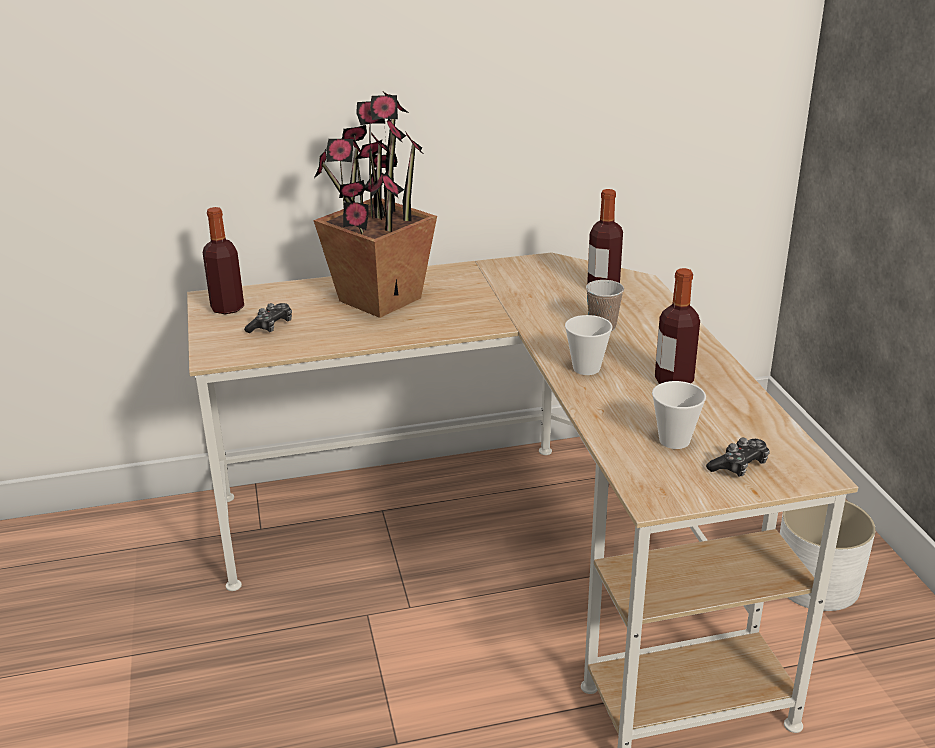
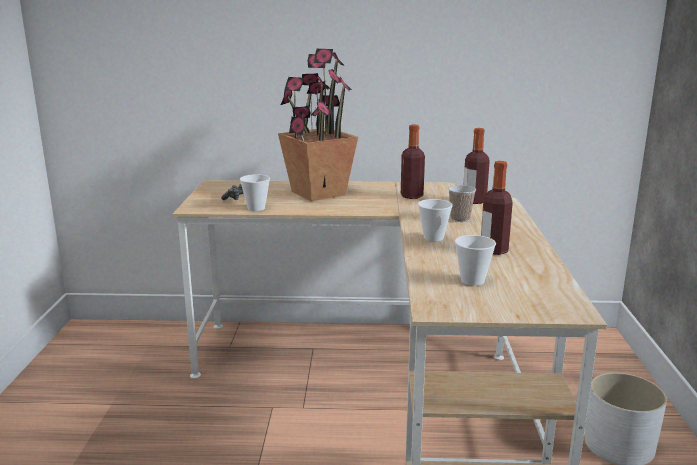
camera: 15 degrees right, 10 degrees down
(227, 308) = (220, 188): bottle -> bottle (411, 196)
(308, 343) = (256, 208): none -> cup
(739, 466) = (514, 300): game controller -> none

